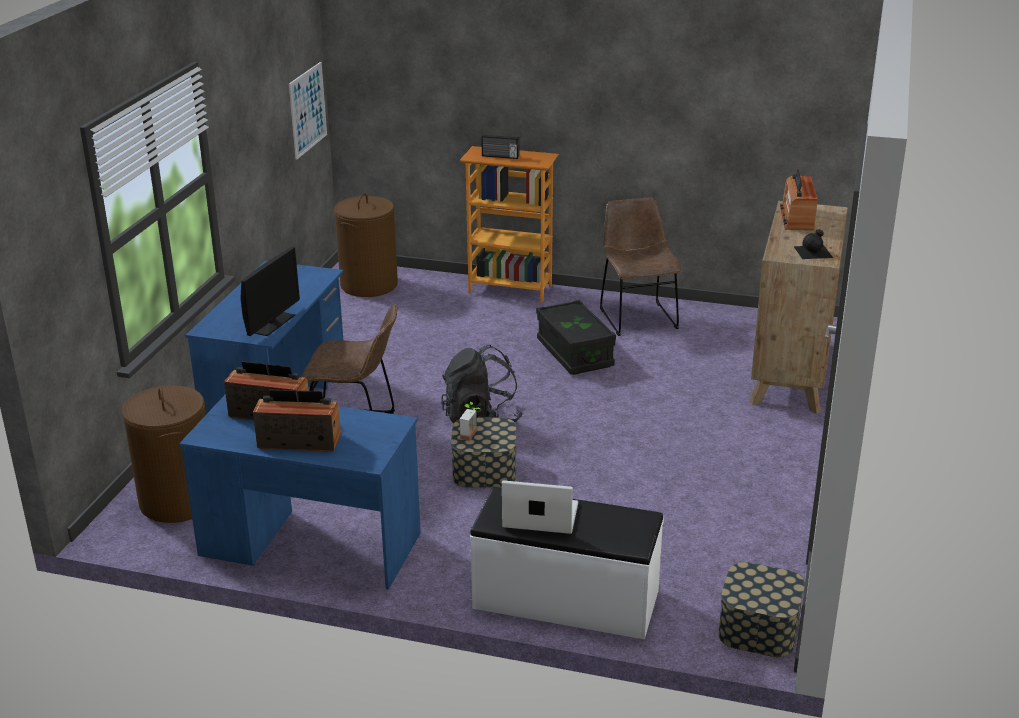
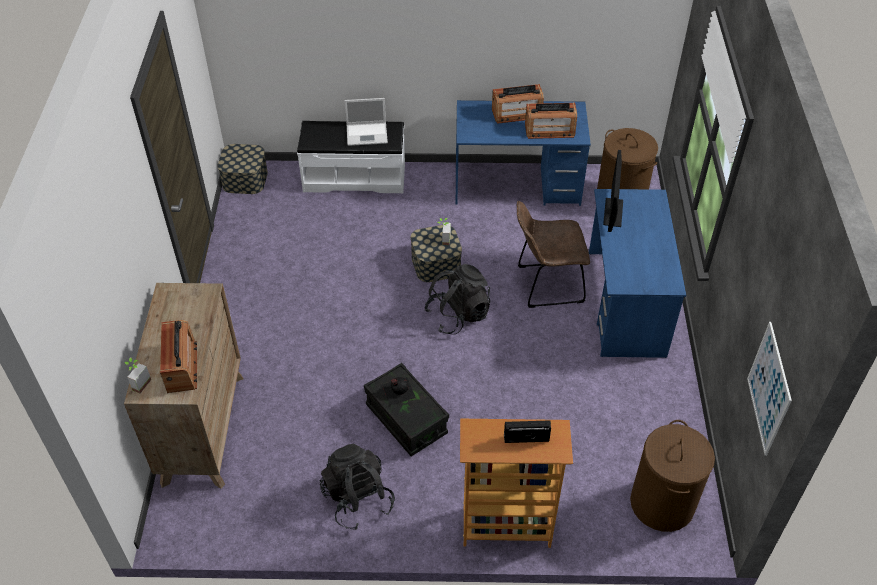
camera: 165 degrees right, 20 degrees up
(637, 317) = (357, 499): brown chair -> black backpack
(814, 252) = (174, 304): black bottle -> black bottle (398, 390)
(837, 214) = (138, 383): none -> potted plant

